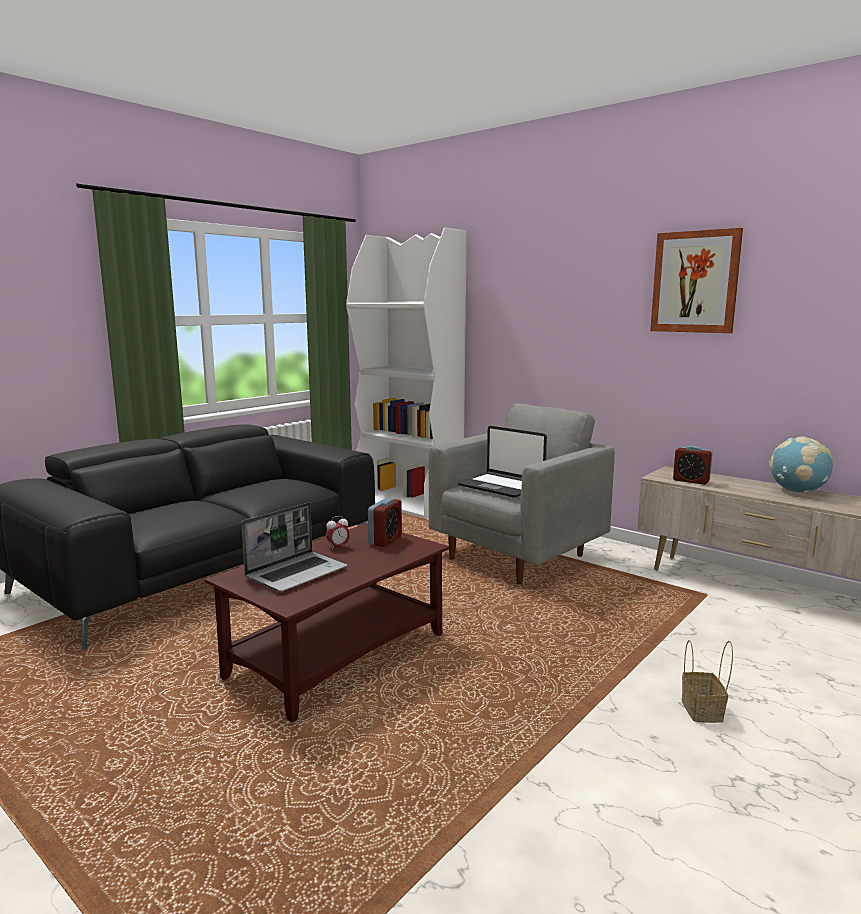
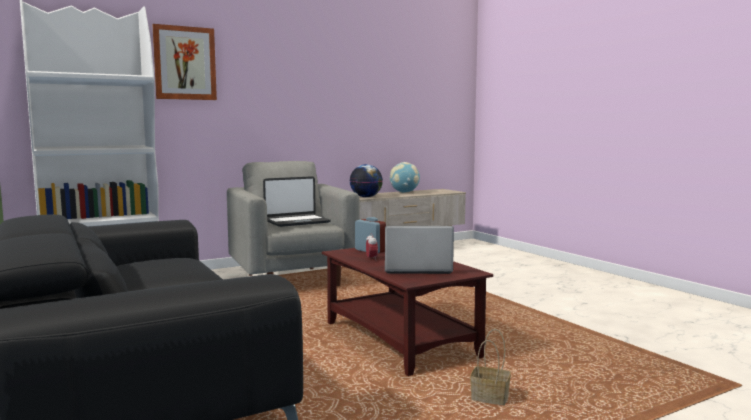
camera: 70 degrees left, 5 degrees down
(297, 573) = (416, 268): laptop -> laptop turned 60 degrees counterclockwise
(691, 481) = (366, 197): alarm clock -> globe
(695, 282) = (333, 74): picture -> picture (185, 63)
(703, 711) = (509, 282): basket -> basket (491, 398)

